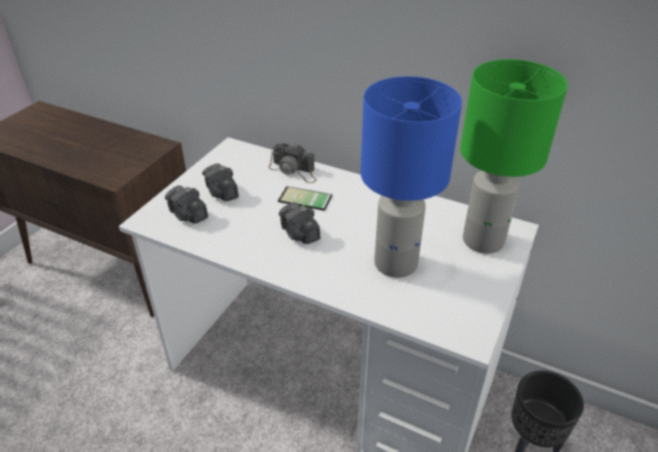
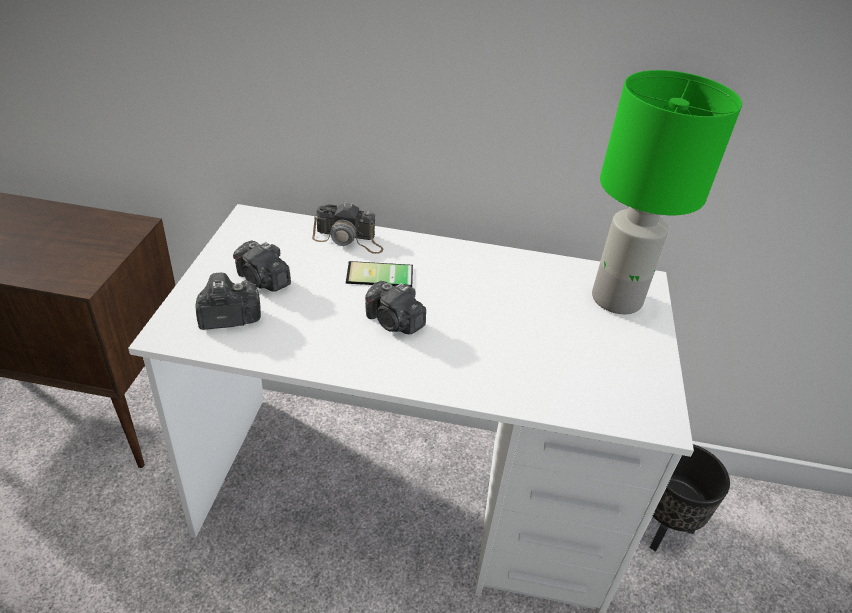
camera: 20 degrees left, 0 degrees up
(188, 215) = (228, 318): camera -> camera turned 135 degrees clockwise
(397, 263) = (532, 342): blue table lamp -> none

